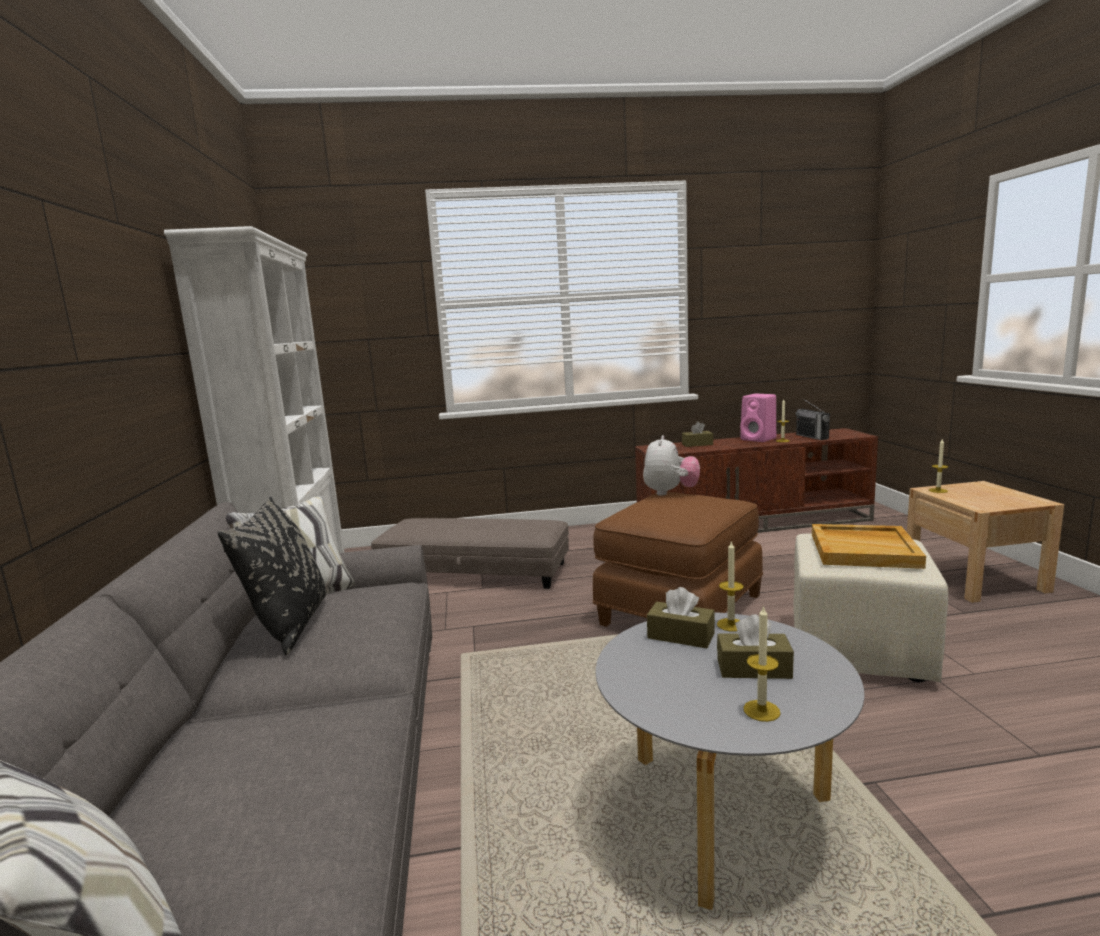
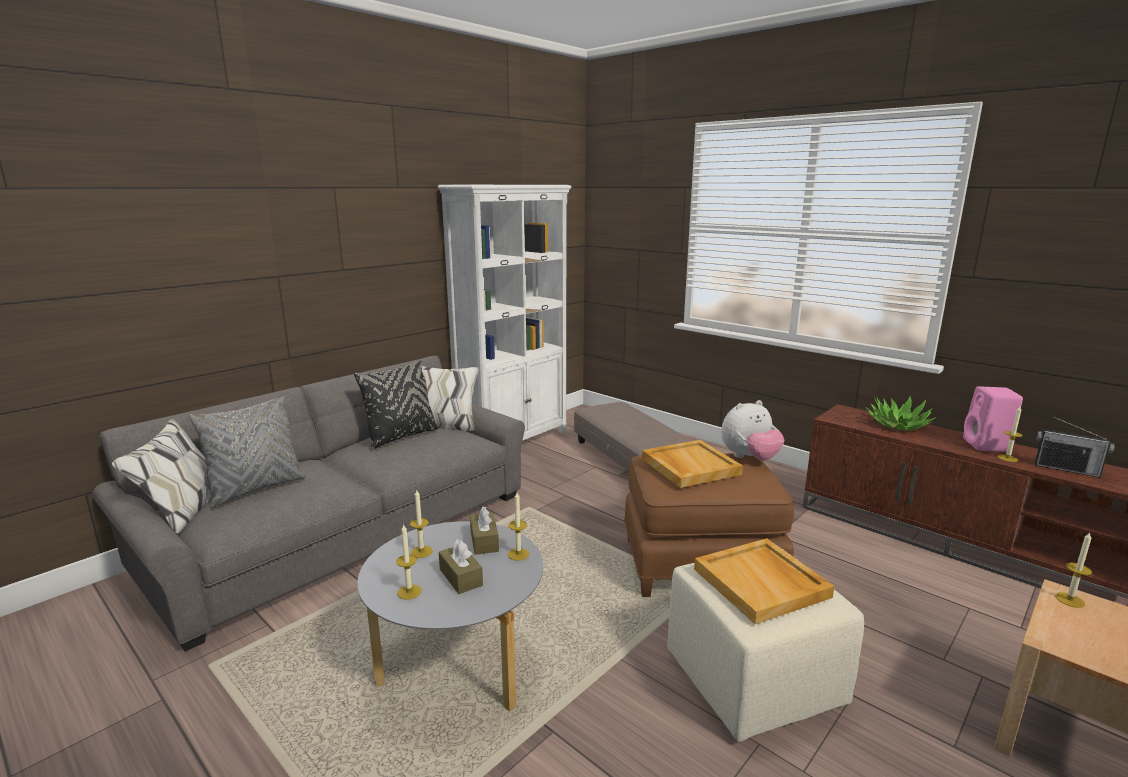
camera: 50 degrees right, 5 degrees up
(218, 801) = (256, 489): none -> grey pillow
(664, 509) = (689, 466): none -> beige tray
(664, 680) = (421, 552): none -> candle
(697, 444) = (898, 425): brown tissue box -> potted plant
(812, 437) = (1066, 469): radio -> radio turned 90 degrees counterclockwise

